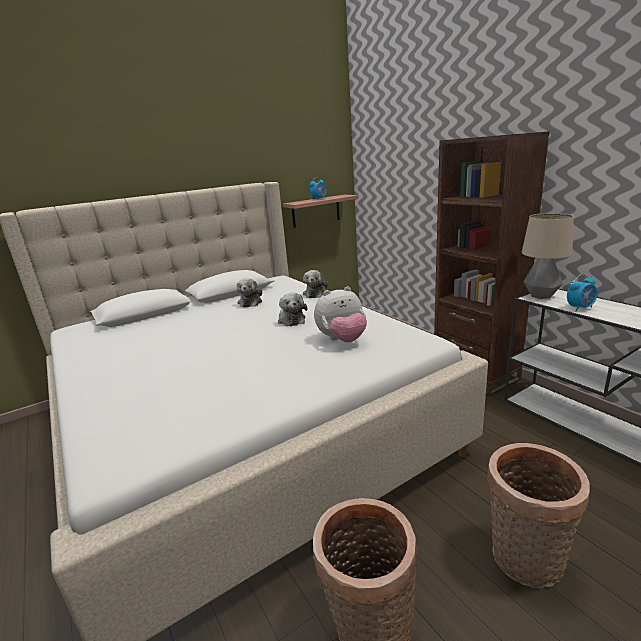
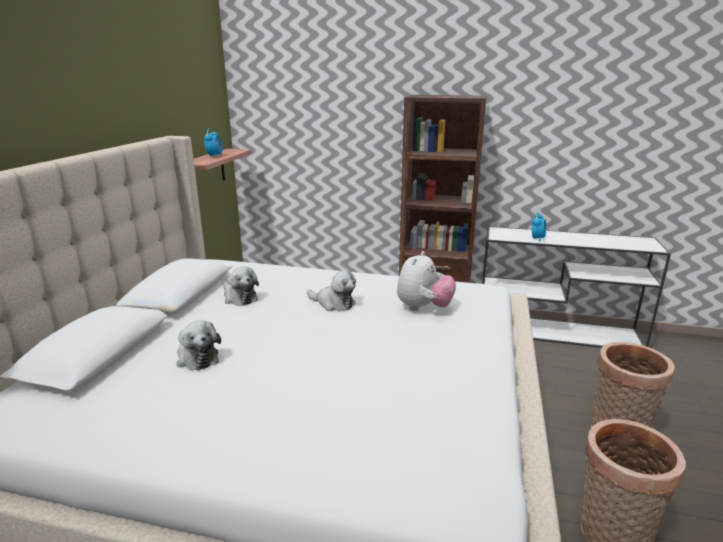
camera: 45 degrees left, 0 degrees up
(315, 293) = (299, 271): plush toy -> plush toy (197, 357)
(541, 295) = (499, 234): table lamp -> none

